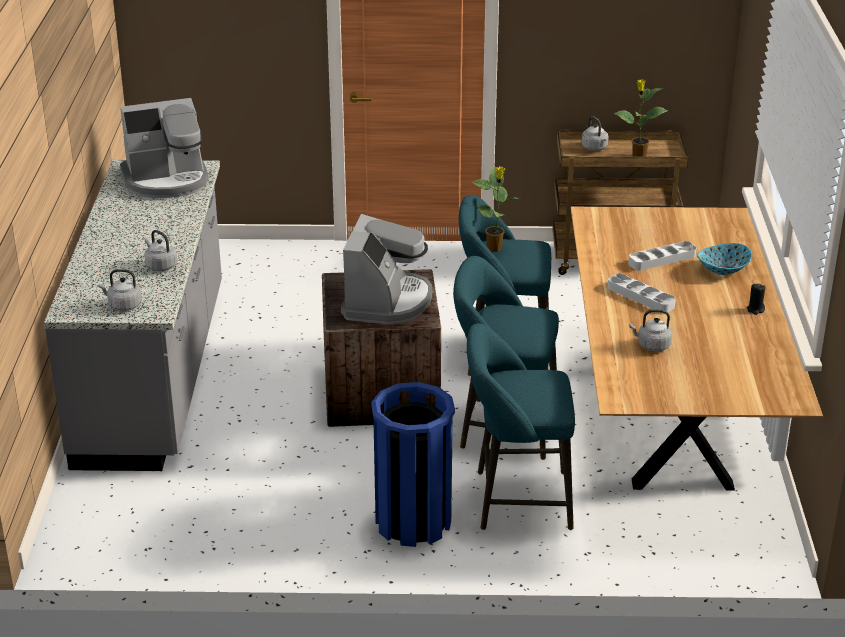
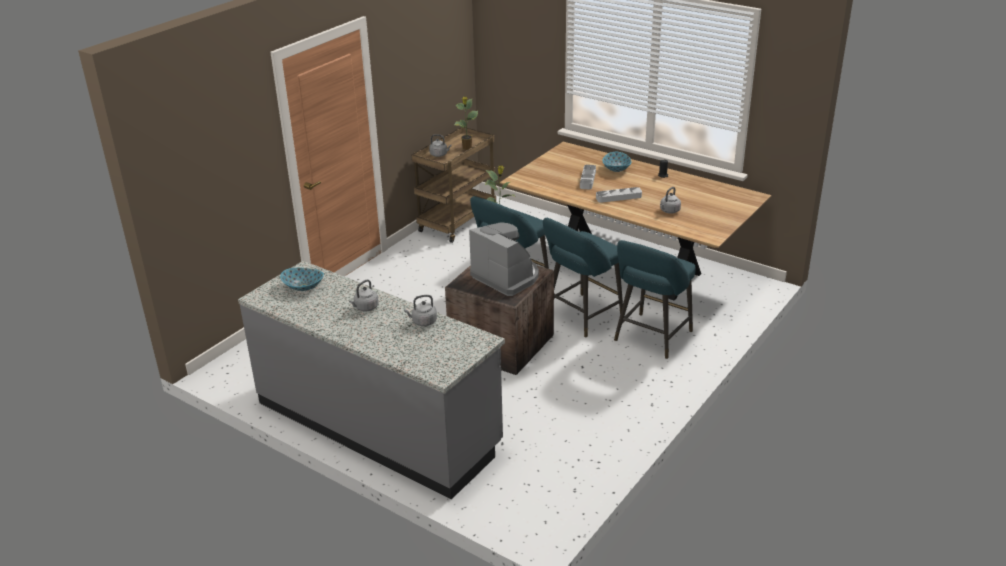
camera: 55 degrees left, 0 degrees up
(123, 305) = (460, 350): grey kettle -> grey kettle (365, 308)
(167, 180) = (303, 287): coffee machine -> bowl
(413, 522) = (639, 379): blue trash can -> none

